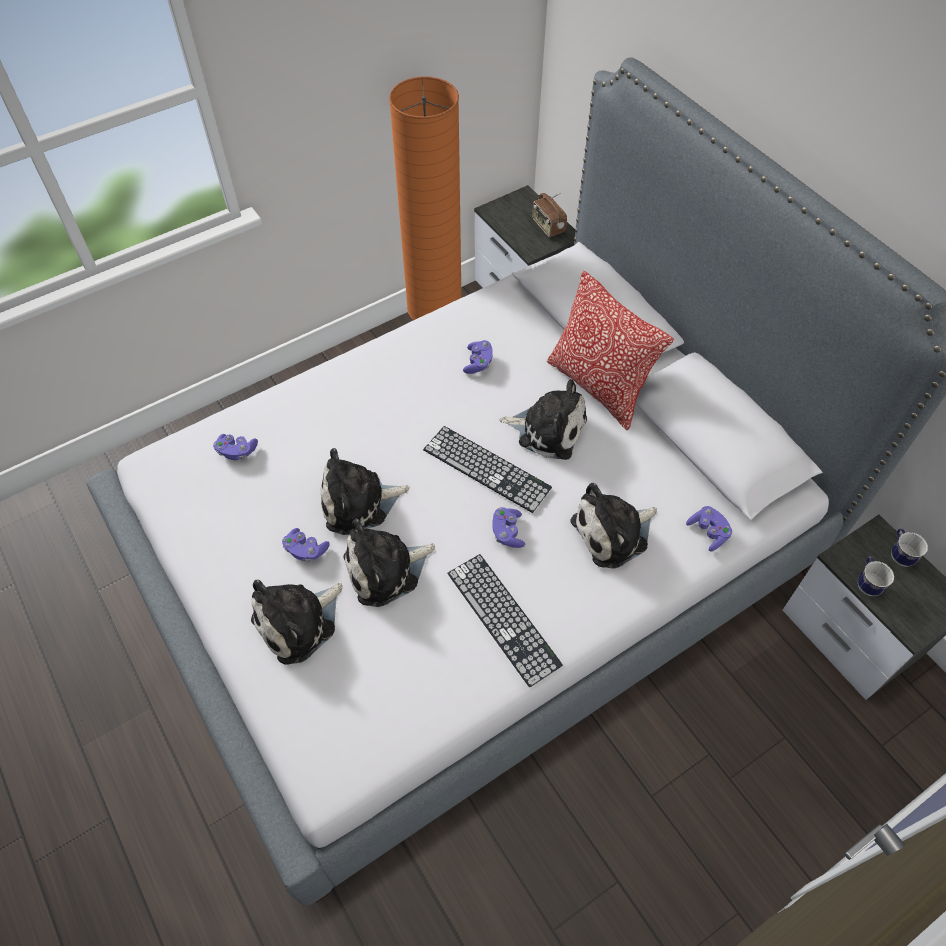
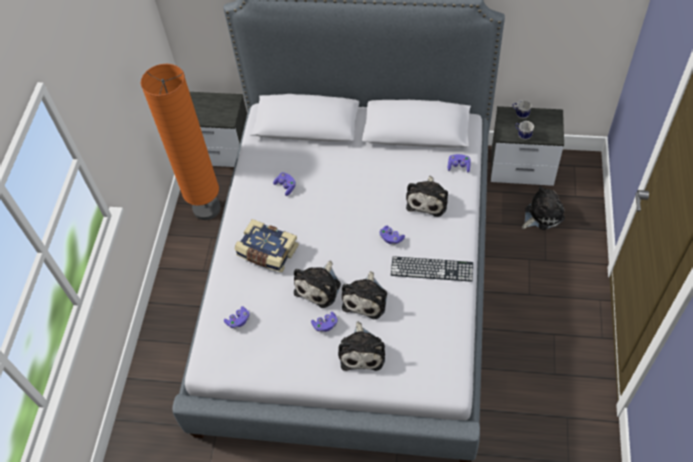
camera: 45 degrees left, 0 degrees up
(361, 411) = (267, 252): none -> book
(486, 468) = (350, 223): keyboard -> none
(547, 226) = (220, 103): radio -> none
(548, 429) = (351, 185): plush toy -> plush toy (542, 214)
(598, 387) = (347, 150): pillow -> none

